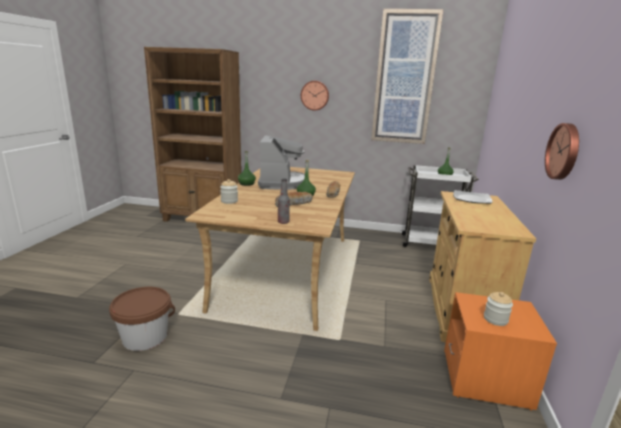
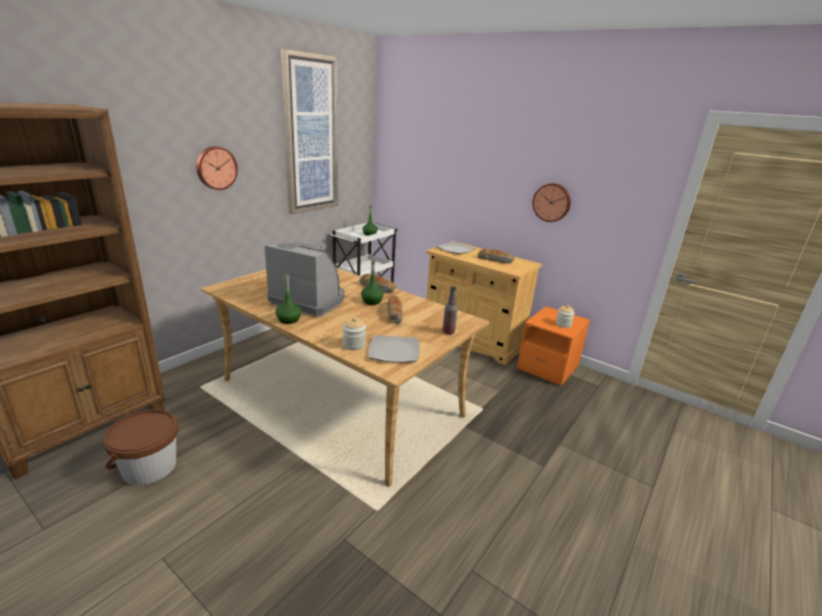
camera: 65 degrees left, 5 degrees up
(145, 337) = (410, 551): brown bucket -> brown bucket (149, 467)
(231, 211) = (393, 351): none -> plate
(483, 216) = (495, 260): none -> bread

